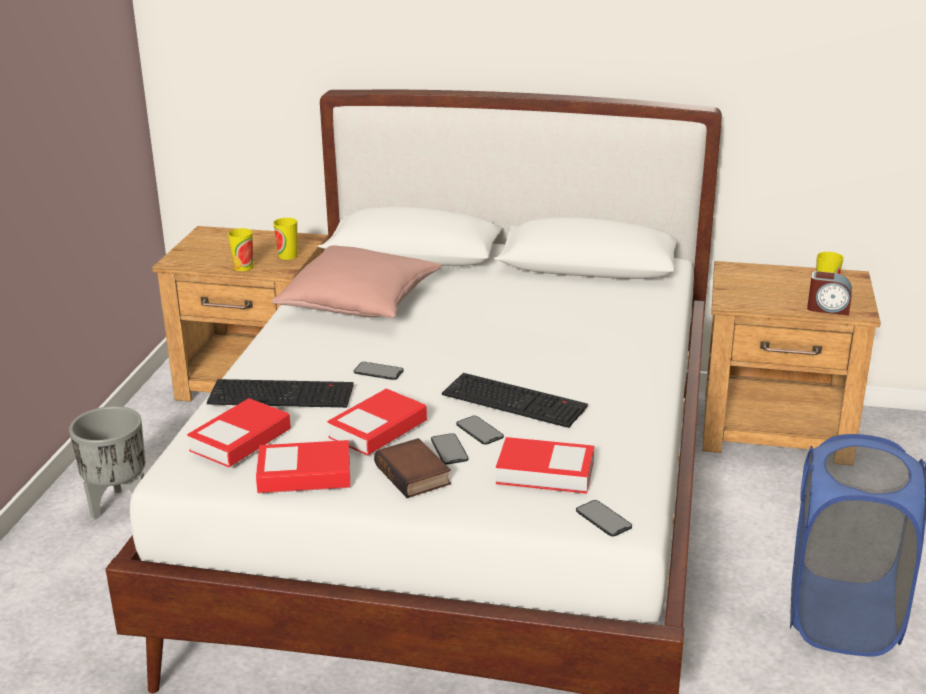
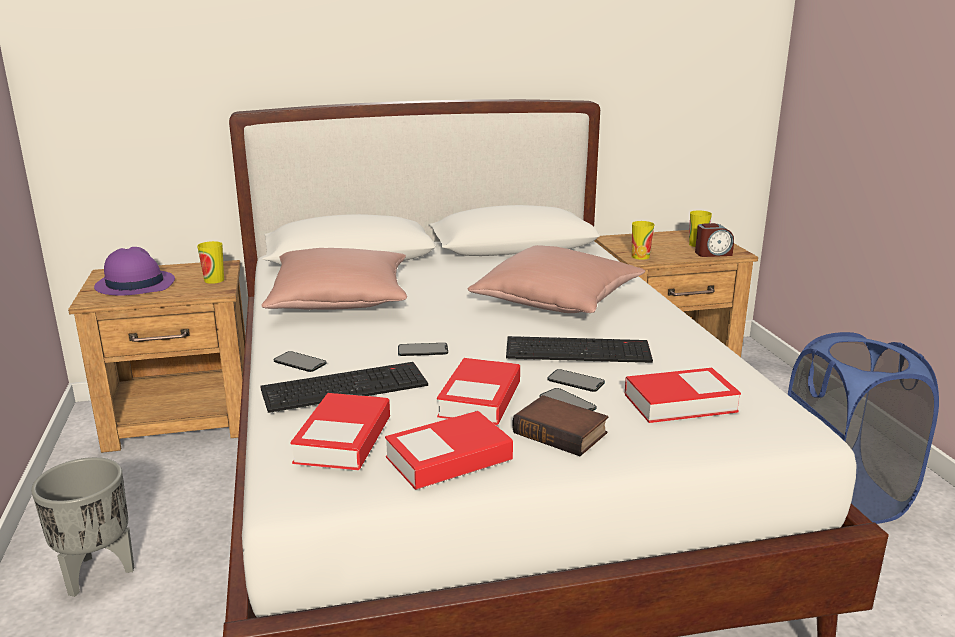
camera: 25 degrees left, 5 degrees down
(219, 249) = (134, 284): none -> purple hat
(243, 267) = (174, 295): cup -> cup (640, 256)
(558, 342) = (557, 301): none -> pink pillow
(603, 518) = (779, 430): phone -> phone (300, 362)

